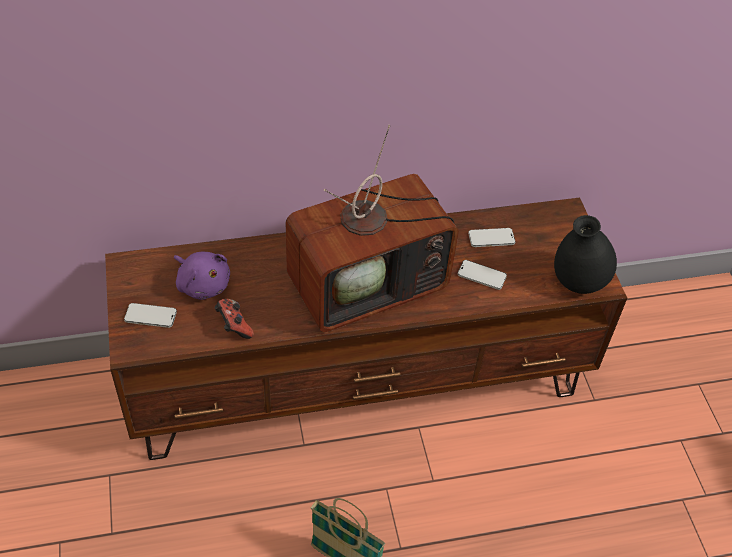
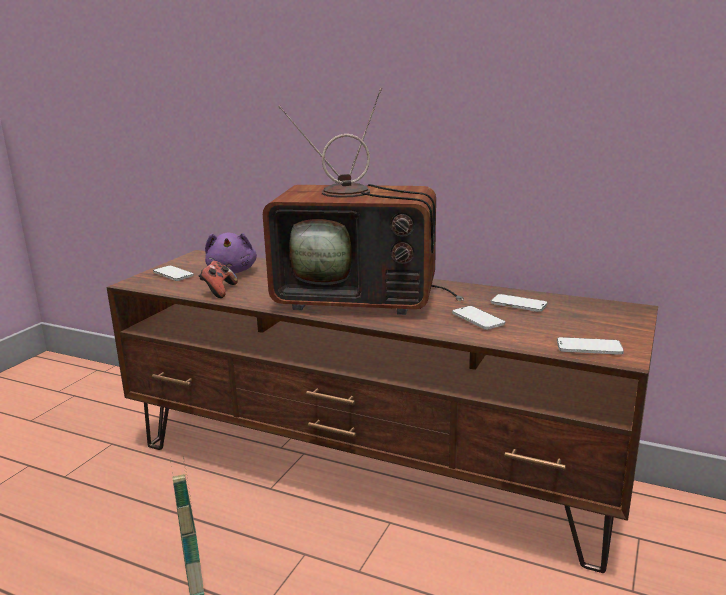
camera: 40 degrees right, 30 degrees down
(577, 283) = (589, 348): black vase -> phone

